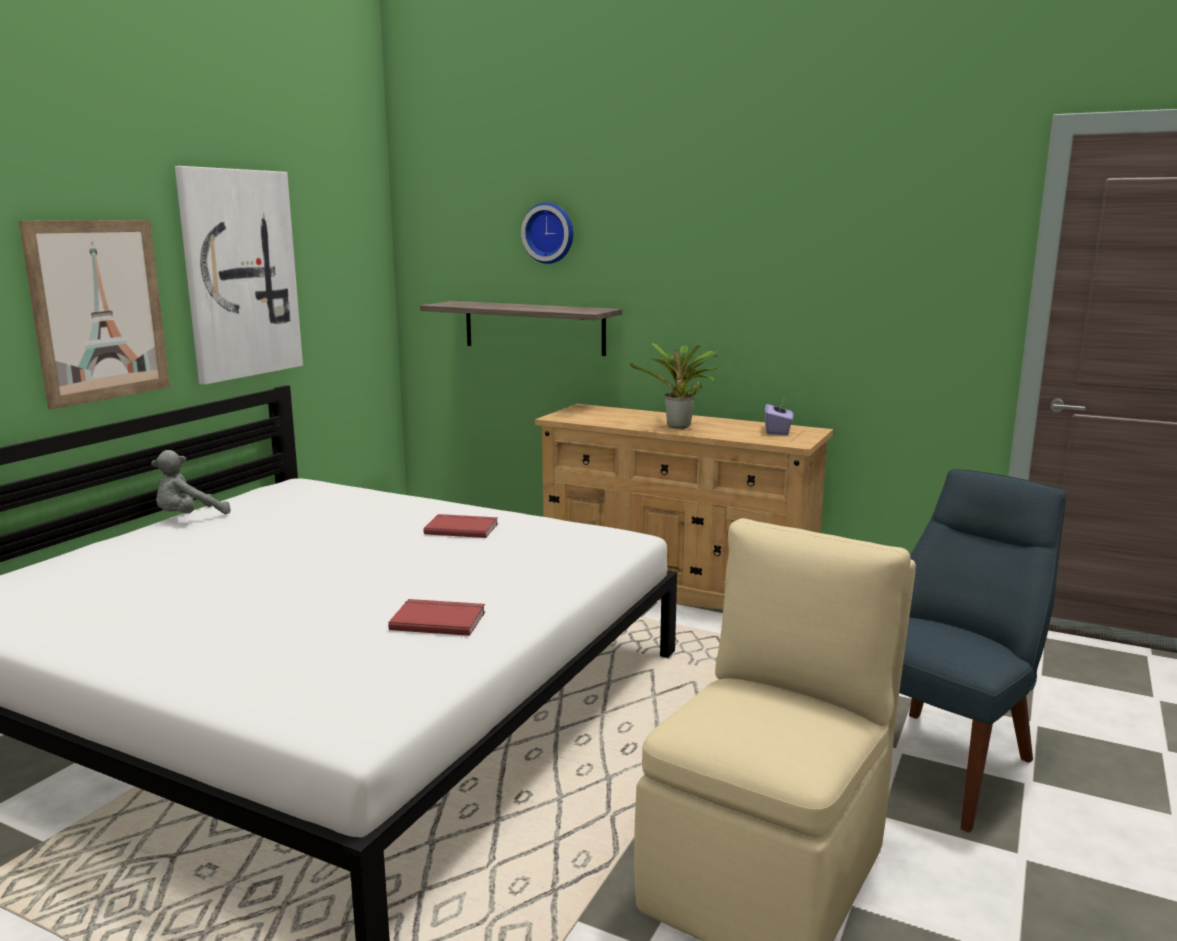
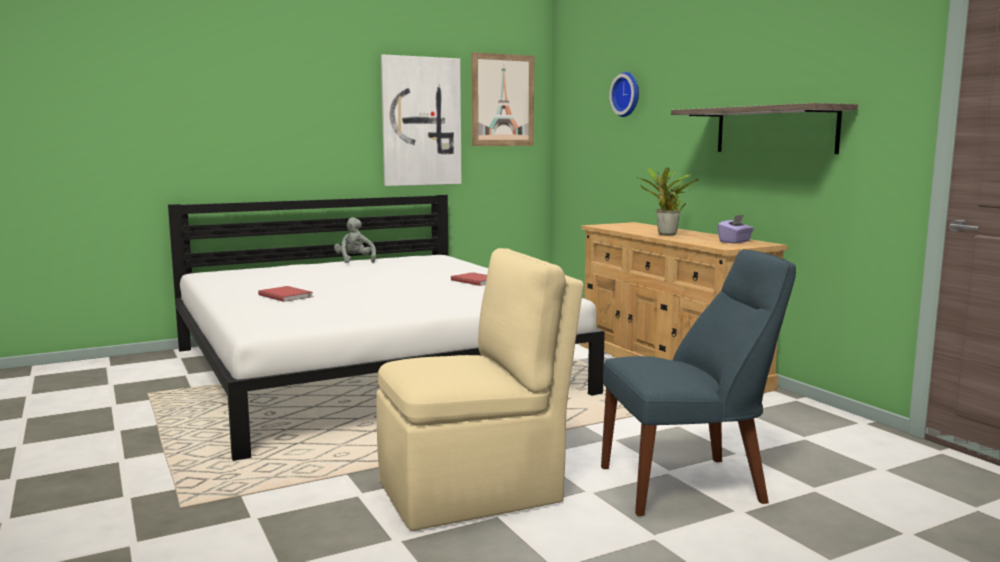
camera: 35 degrees right, 5 degrees down
(99, 311) = (324, 135): picture -> picture (502, 100)
(189, 517) = (355, 261): grey plush toy -> grey plush toy turned 75 degrees clockwise
(438, 620) = (380, 307): red book -> red book (287, 296)
(534, 327) = (617, 165): shelf -> shelf (775, 130)

